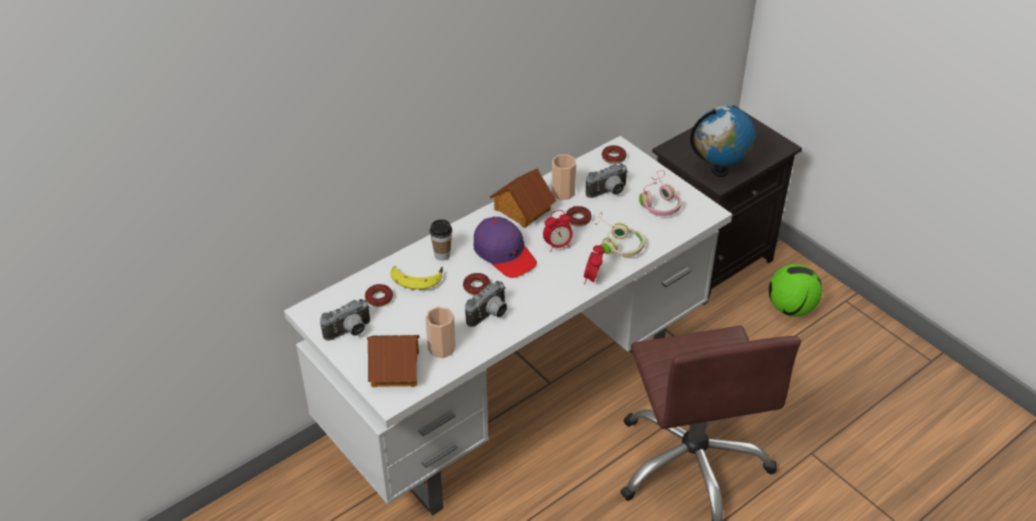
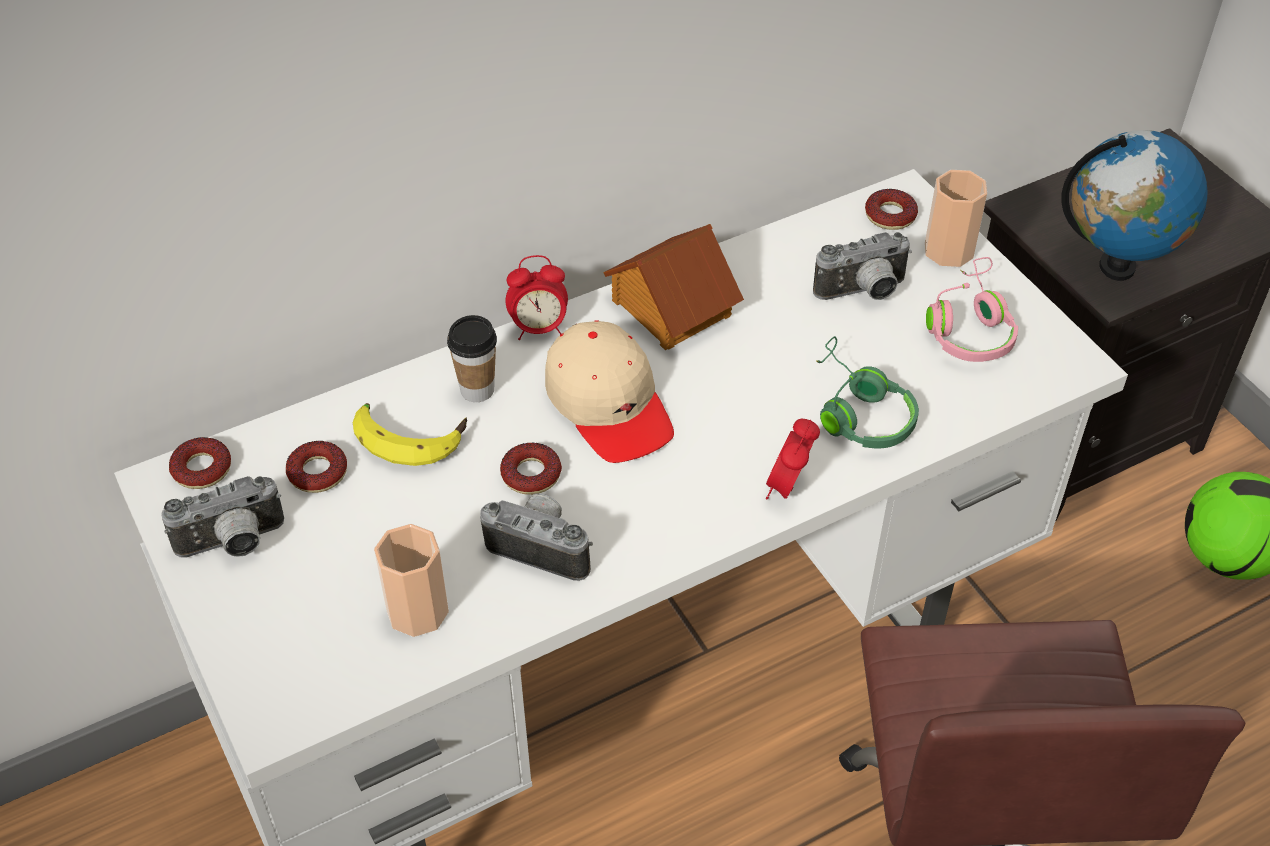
camera: 10 degrees right, 5 degrees up
(394, 368) = (301, 645): toy house -> none
(490, 316) = (543, 547): camera -> camera turned 120 degrees counterclockwise
(504, 254) = (609, 404): purple cap -> beige cap
(558, 245) = (728, 400): alarm clock -> alarm clock (539, 328)
(563, 192) = (766, 281): cup -> cup (948, 250)
(578, 219) = (785, 344): donut -> donut (201, 469)
(616, 243) = (858, 411): beige headphones -> green headphones

